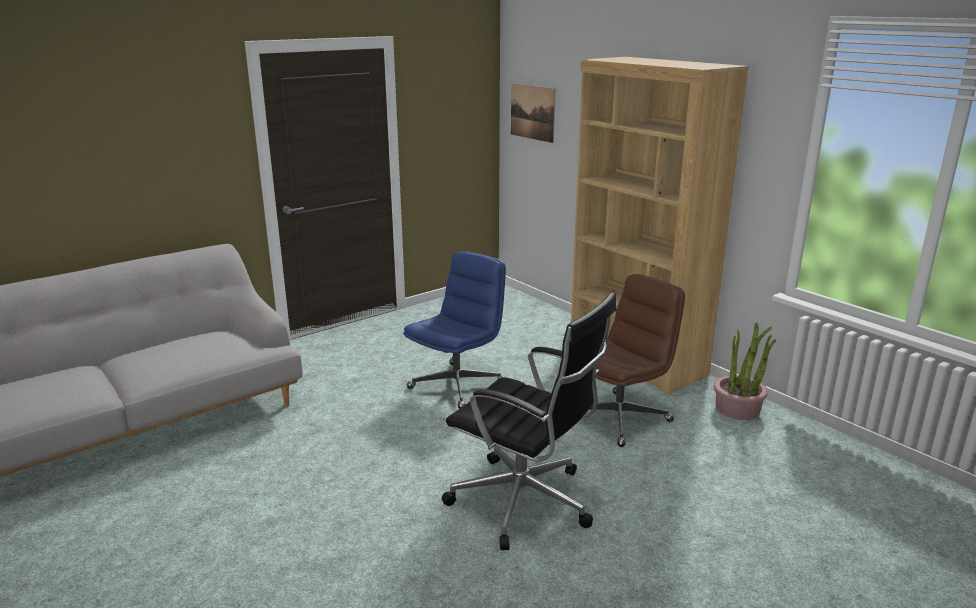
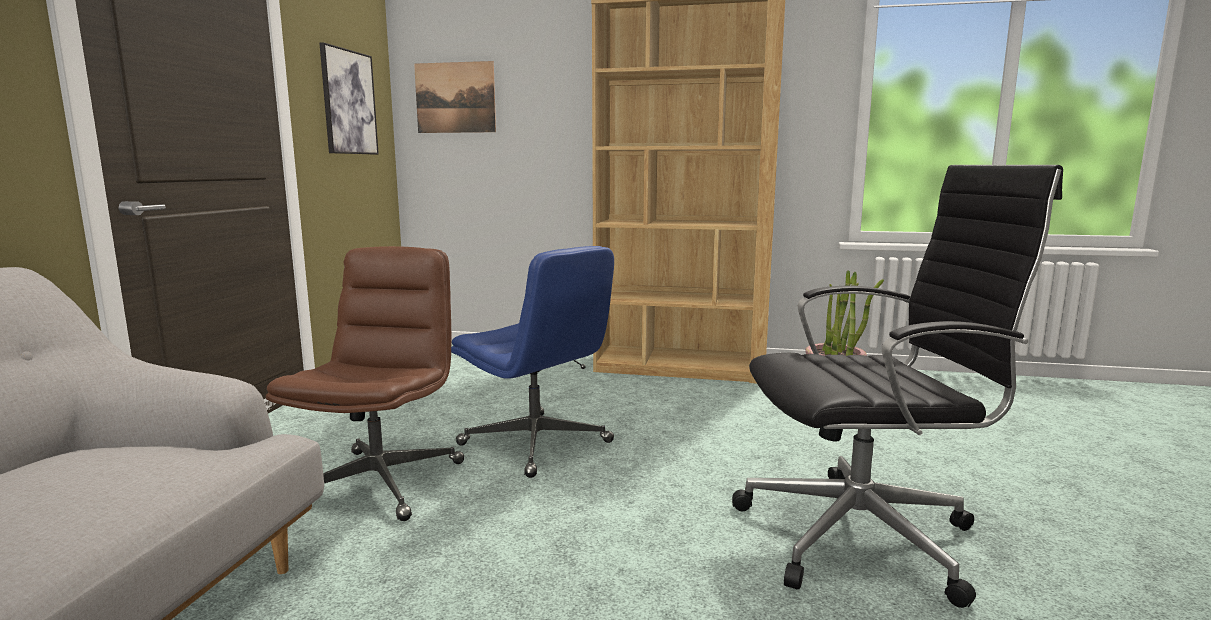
camera: 40 degrees left, 10 degrees down
(452, 119) = (348, 102): none -> picture
(457, 385) = (537, 444): blue office chair -> blue office chair turned 135 degrees clockwise
(619, 418) = (766, 415): brown office chair -> brown office chair (379, 482)

